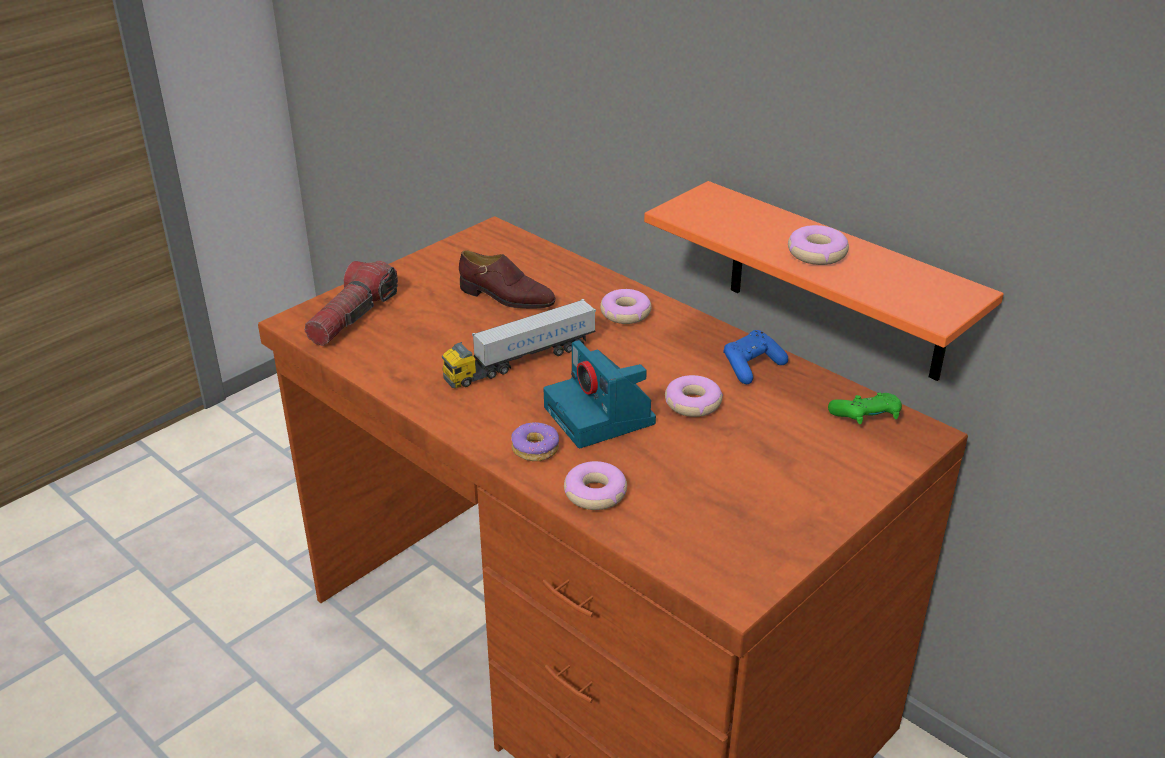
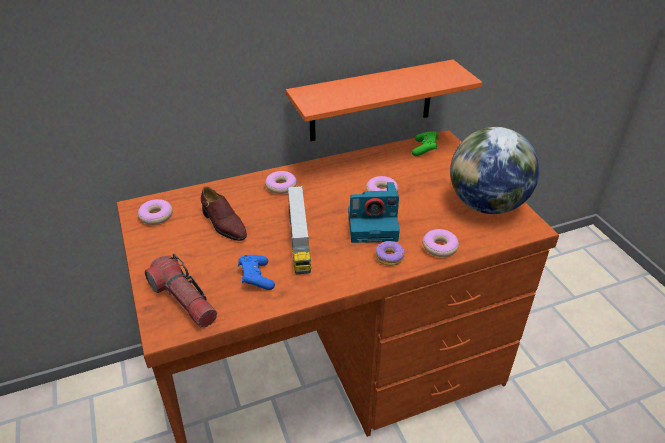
camera: 65 degrees left, 5 degrees up
(506, 297) = (223, 224): brown shoe -> brown shoe turned 90 degrees clockwise
(751, 367) = (362, 164): blue game controller -> blue game controller (256, 278)
(756, 524) = (486, 205): none -> globe
(816, 253) = (390, 85): donut -> donut (156, 216)

